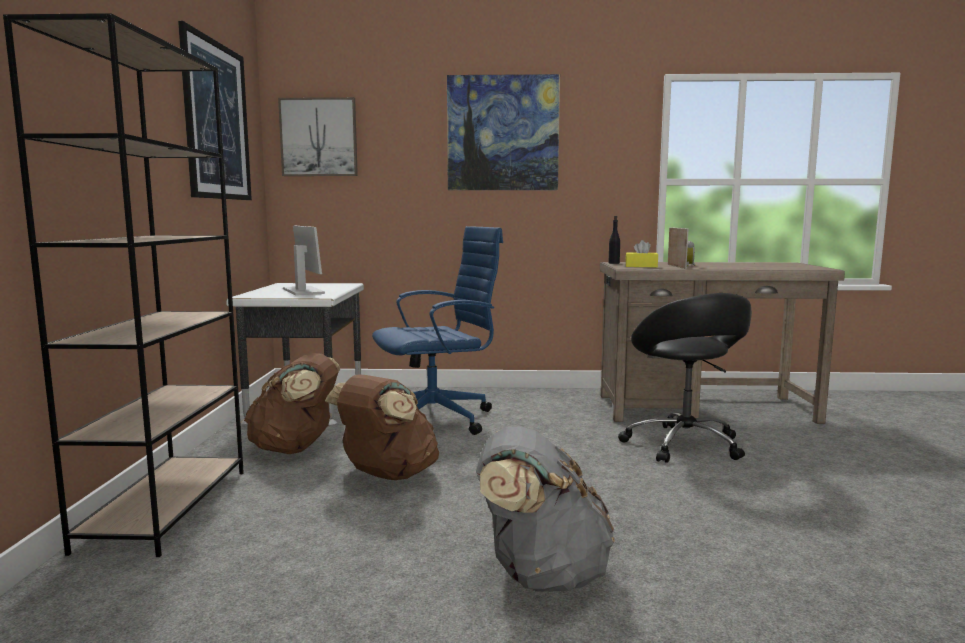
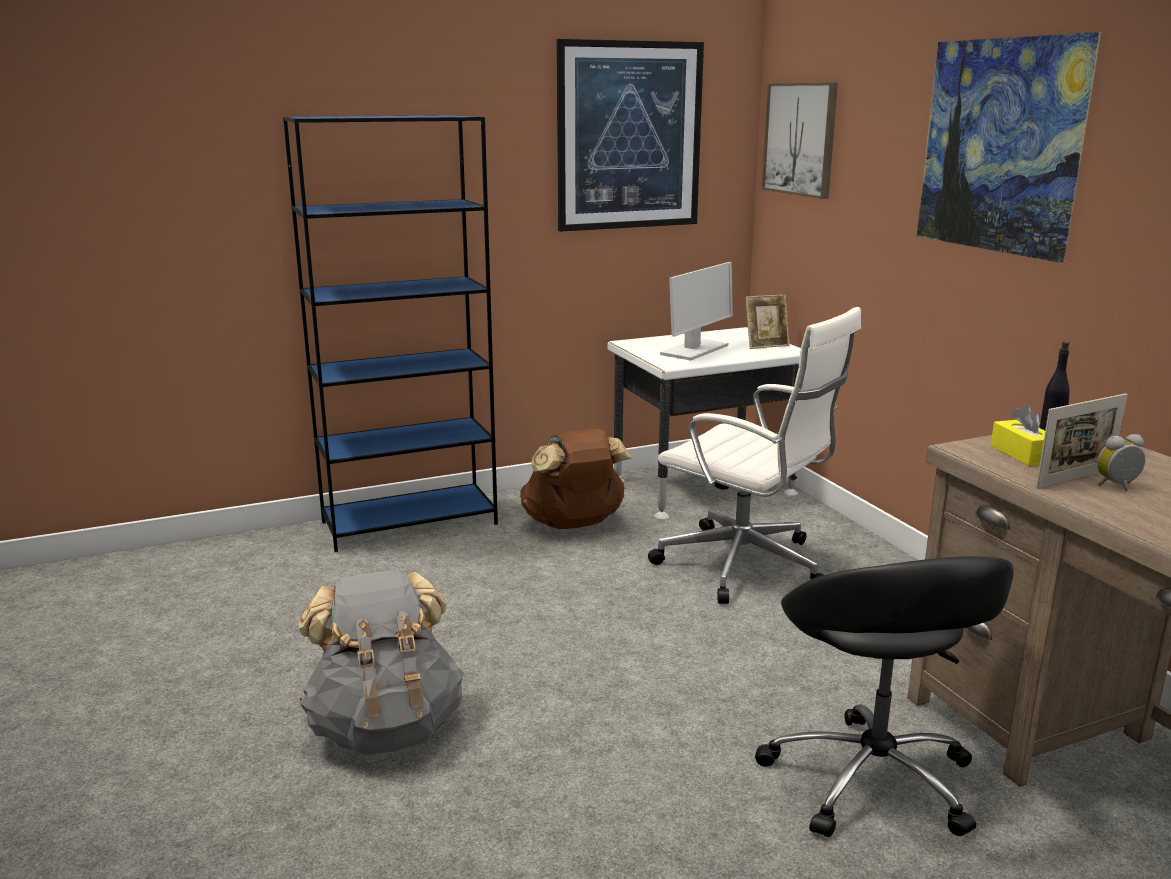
camera: 65 degrees right, 10 degrees up
(166, 508) = (410, 522): beige bookcase -> blue bookcase
(329, 285) = (766, 345): none -> picture frame
(387, 475) = (549, 587): brown backpack -> none
(437, 419) = (746, 566): blue office chair -> white office chair
(685, 445) = (873, 783): black office chair -> black office chair turned 60 degrees counterclockwise

